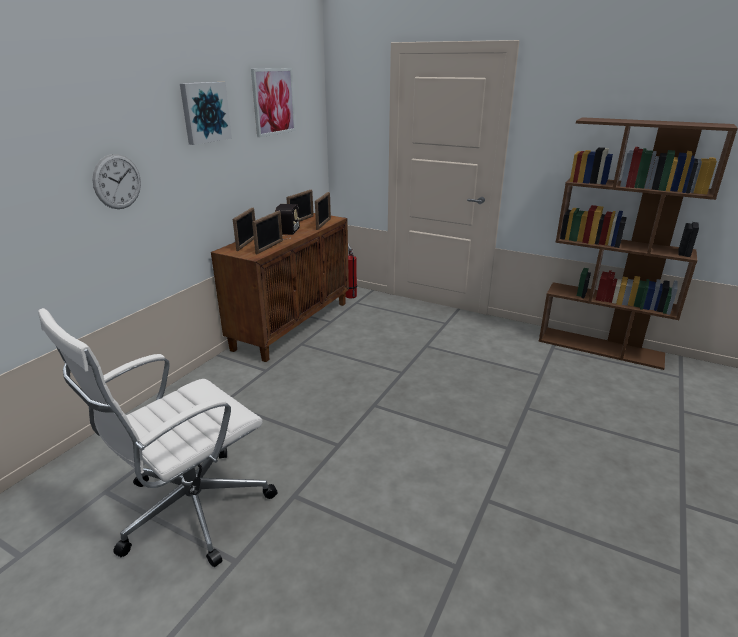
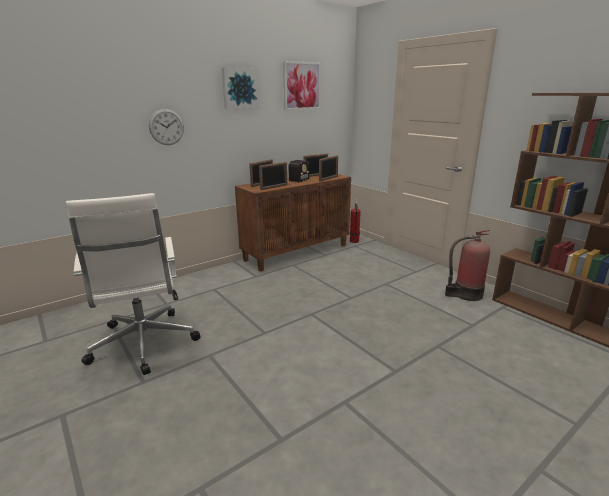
camera: 25 degrees right, 5 degrees down
(190, 510) = (143, 344): white office chair -> white office chair turned 90 degrees counterclockwise
(511, 341) = (465, 294): none -> fire extinguisher

